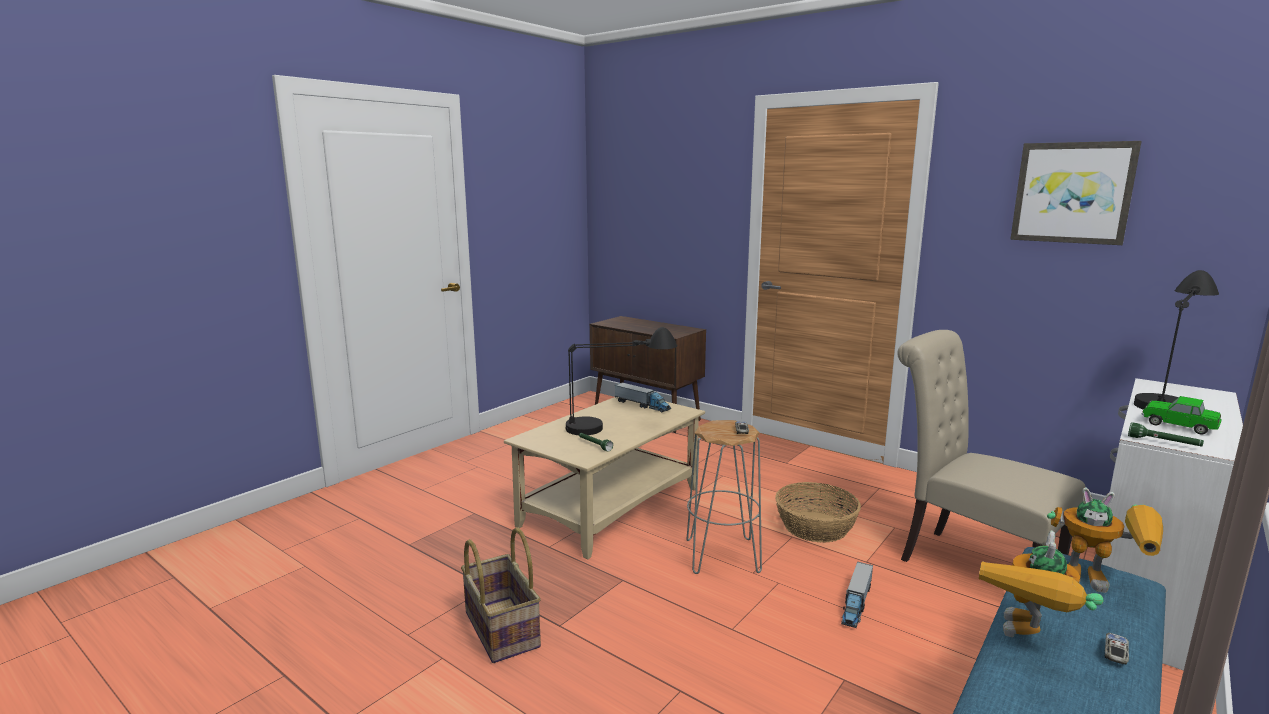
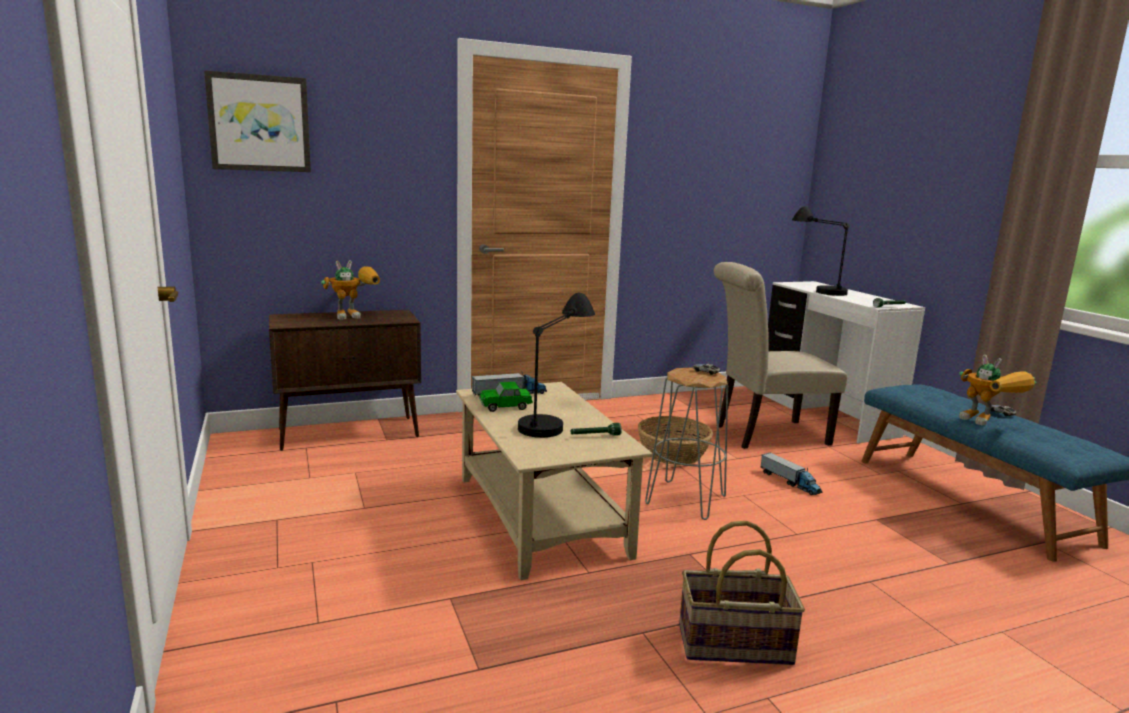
camera: 60 degrees left, 0 degrees up
(1072, 193) = (718, 155): picture -> picture (259, 123)
(1102, 582) = (927, 390): toy robot -> toy robot (356, 315)
(1178, 426) = (863, 299): toy car -> toy car (505, 407)

